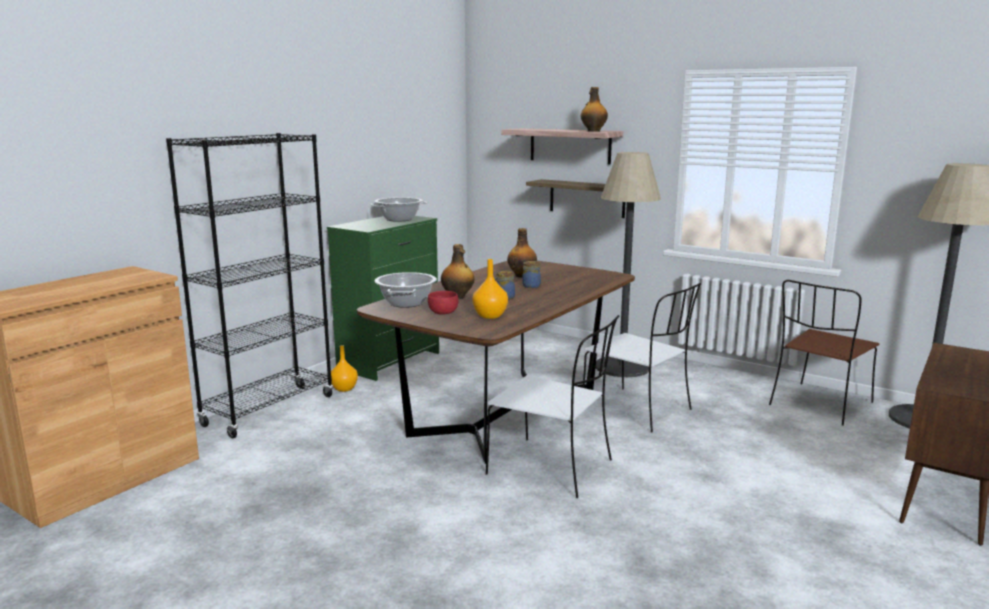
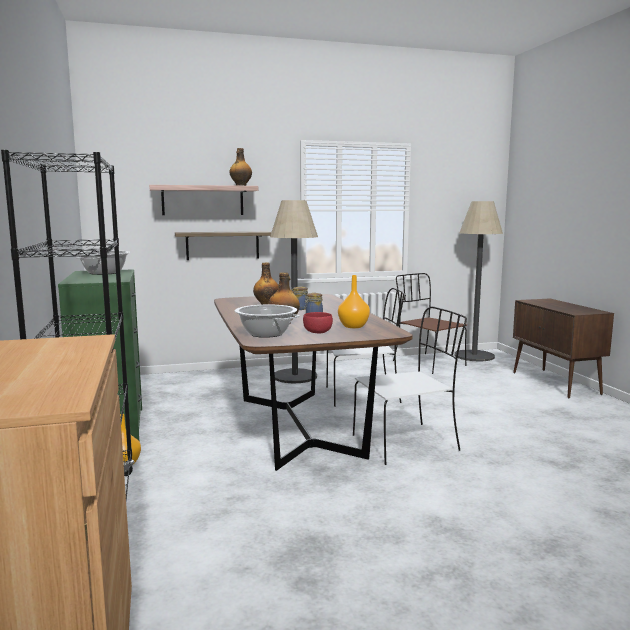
camera: 50 degrees left, 5 degrees down
(819, 405) = (427, 363): brown chair -> brown chair turned 150 degrees clockwise

